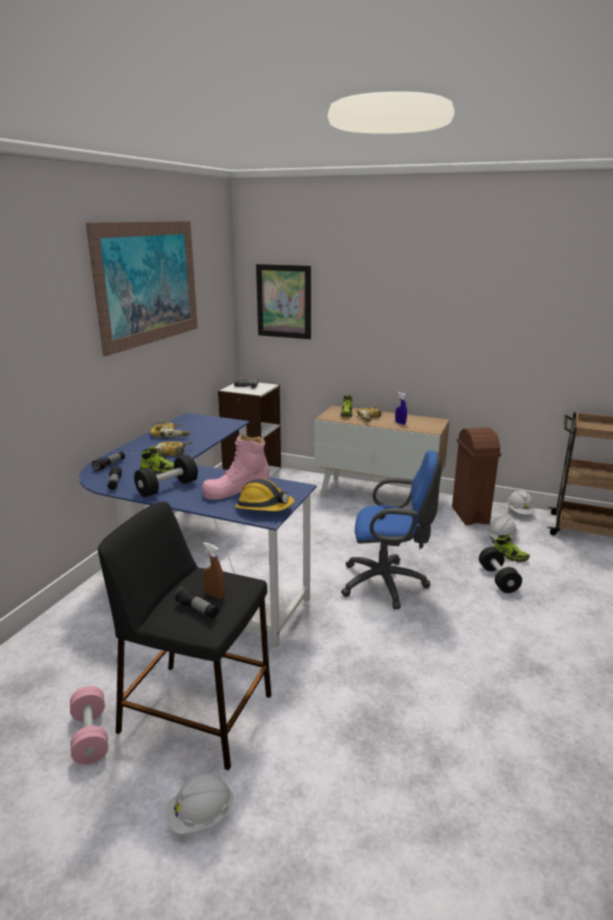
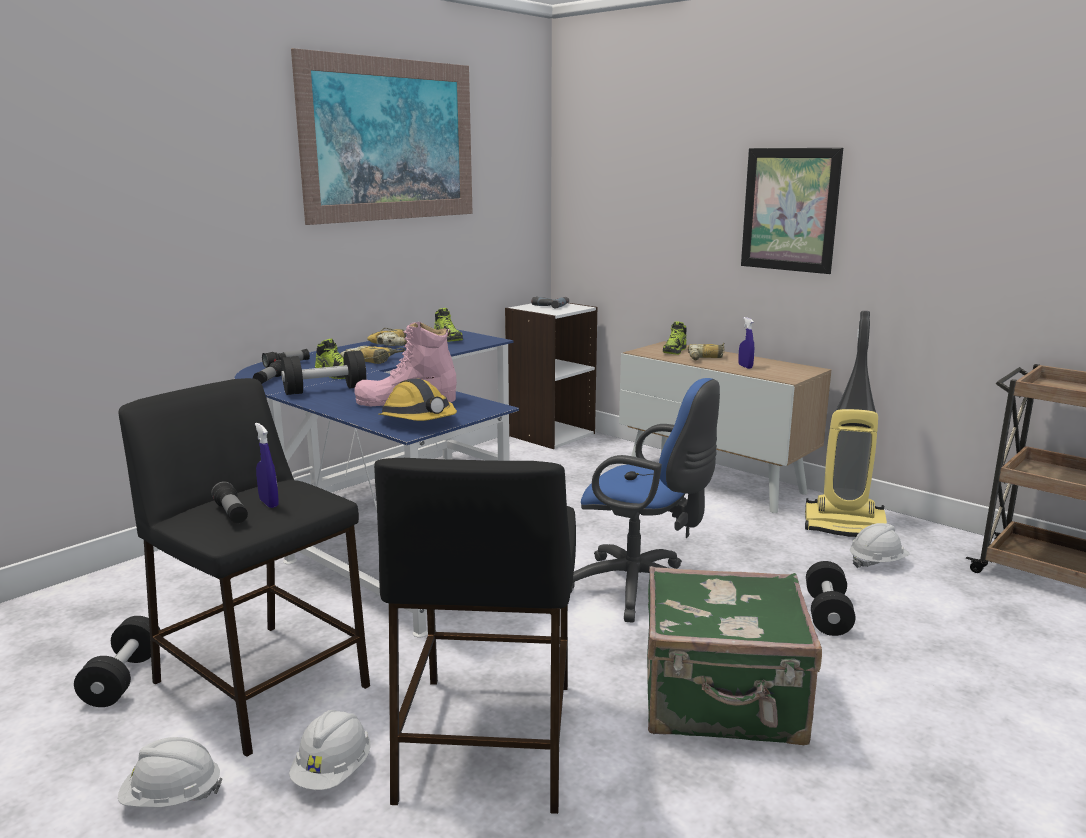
camera: 20 degrees right, 5 degrees down
(90, 736) = (123, 678): pink dumbbell -> black dumbbell
(214, 595) = (269, 503): brown spray bottle -> blue spray bottle
(284, 301) = (608, 186): picture -> picture (790, 210)
(369, 711) = (487, 737): none -> black stool
(470, 515) = (845, 525): brown trash can -> vacuum cleaner
(482, 651) = (723, 702): none -> green suitcase
(510, 556) = (872, 588): shoe -> shoe (447, 339)
(519, 512) = (937, 533): white hard hat -> white hard hat (333, 772)

